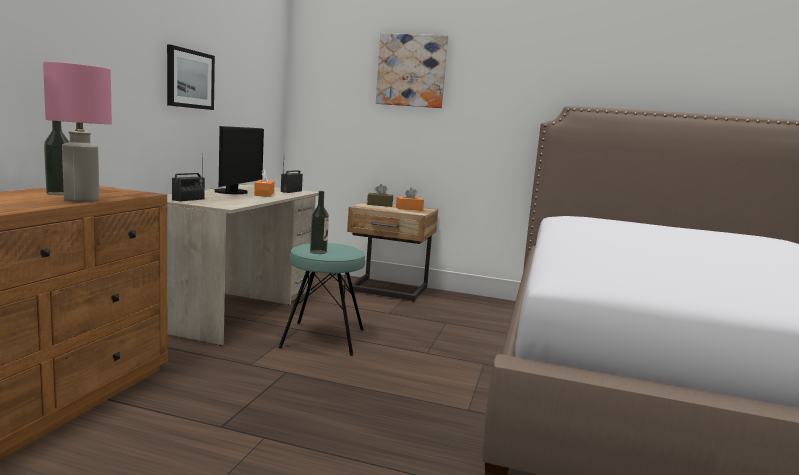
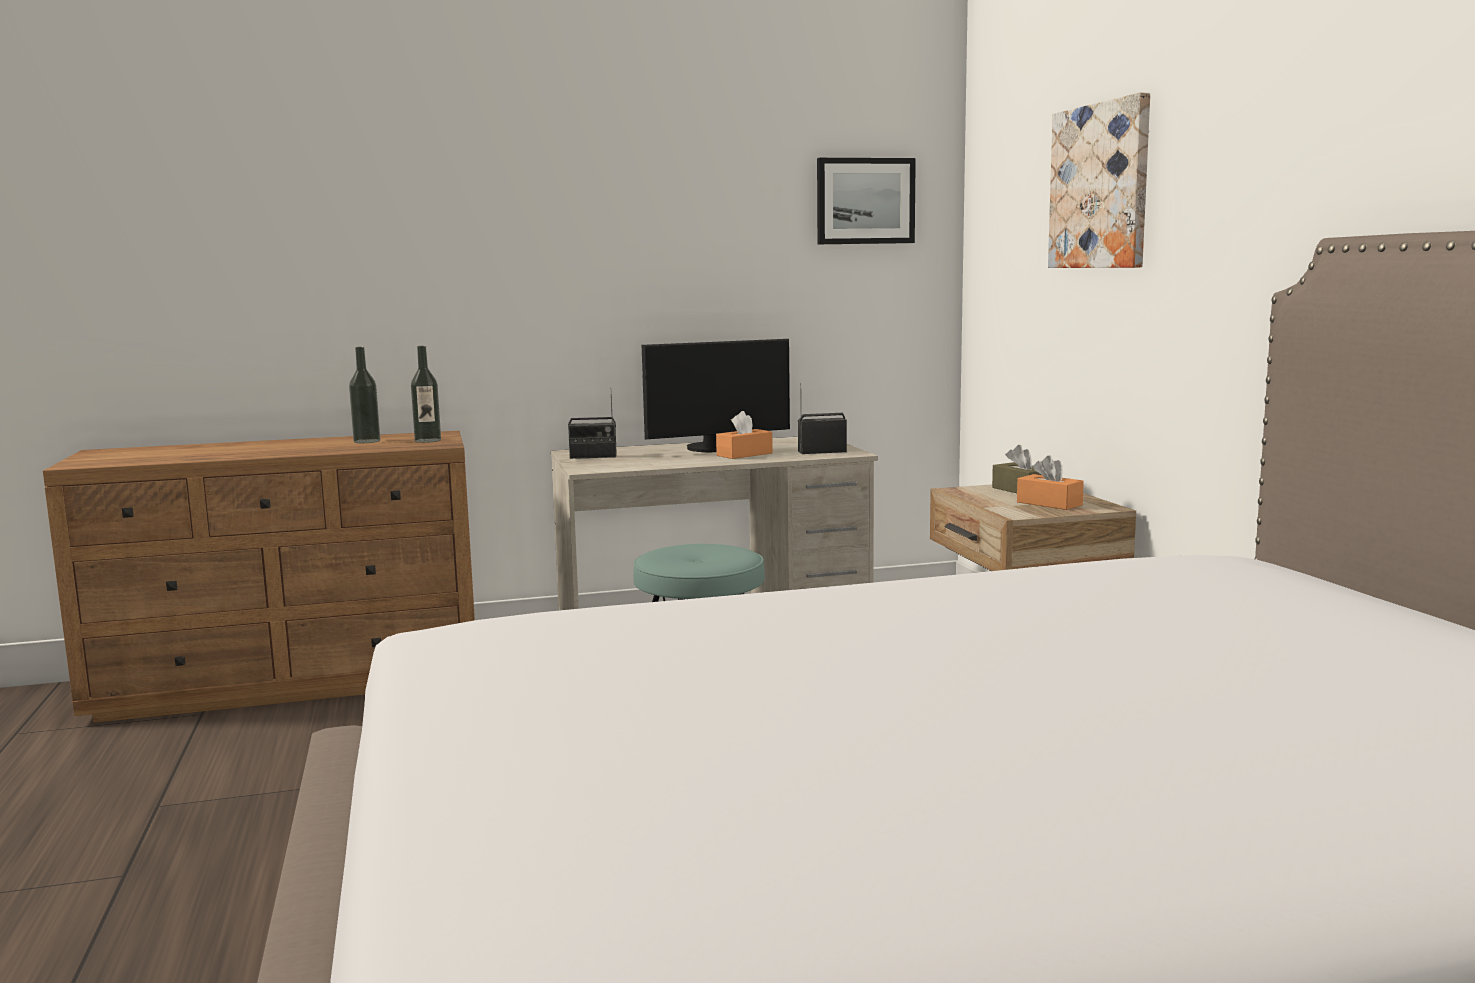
camera: 60 degrees right, 0 degrees up
(82, 200) = (342, 450): pink table lamp -> none
(190, 79) = (666, 271): picture -> picture (865, 201)
(318, 252) = (663, 557): bottle -> bottle (428, 440)

